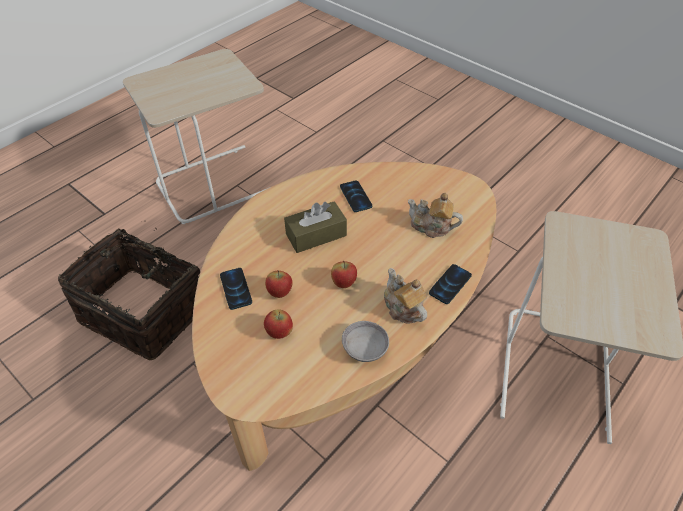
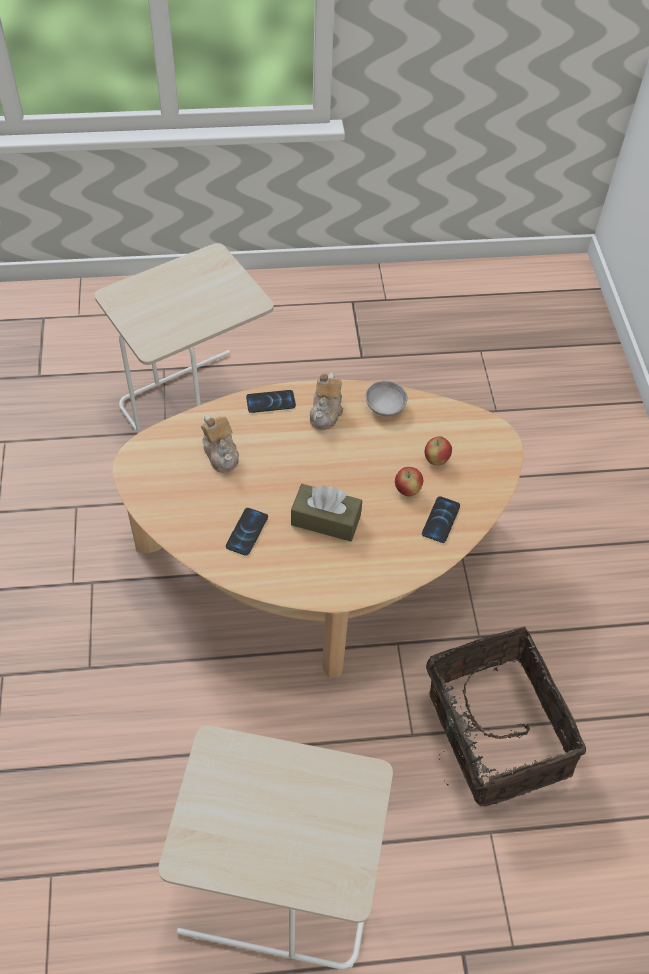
camera: 140 degrees left, 5 degrees up
(344, 283) = (349, 461): apple -> none

